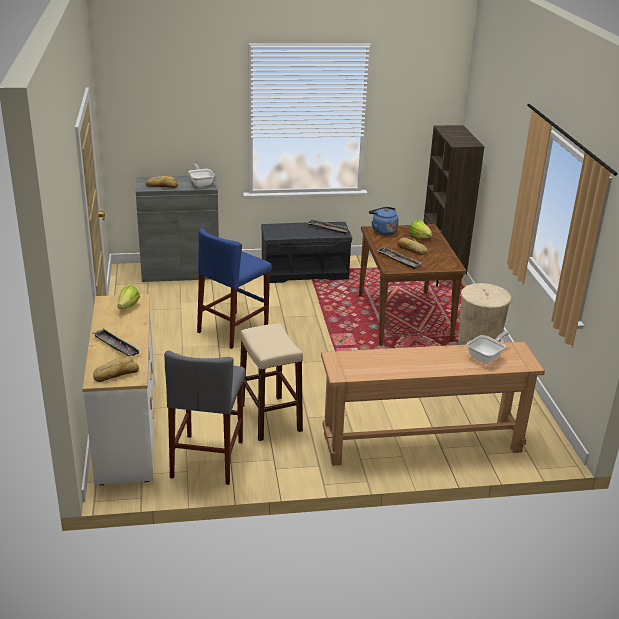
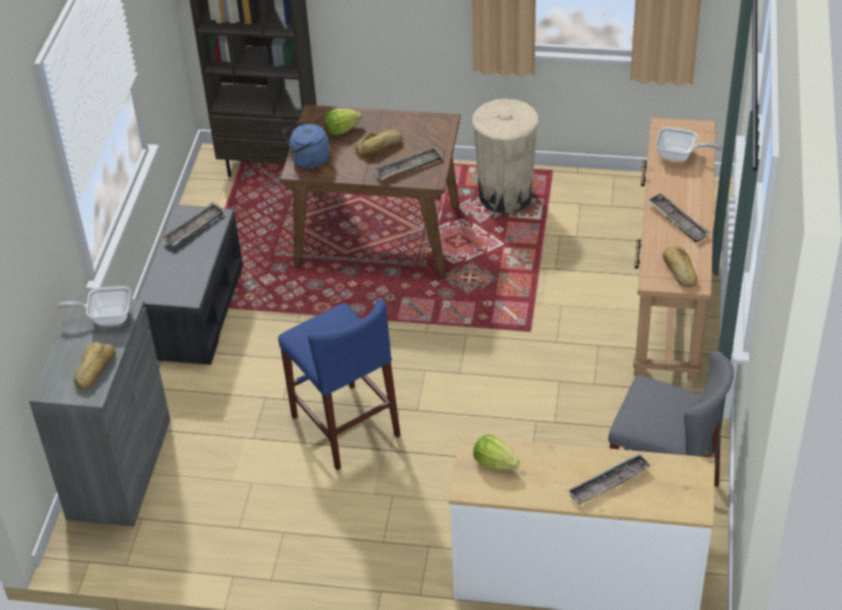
camera: 70 degrees left, 15 degrees up
(115, 373) = (682, 487): bread -> bread (679, 270)
(270, 418) = (587, 421): beige stool -> none
(407, 362) = (677, 221): none -> tray
(486, 357) = (679, 155): frying pan -> frying pan turned 135 degrees clockwise

